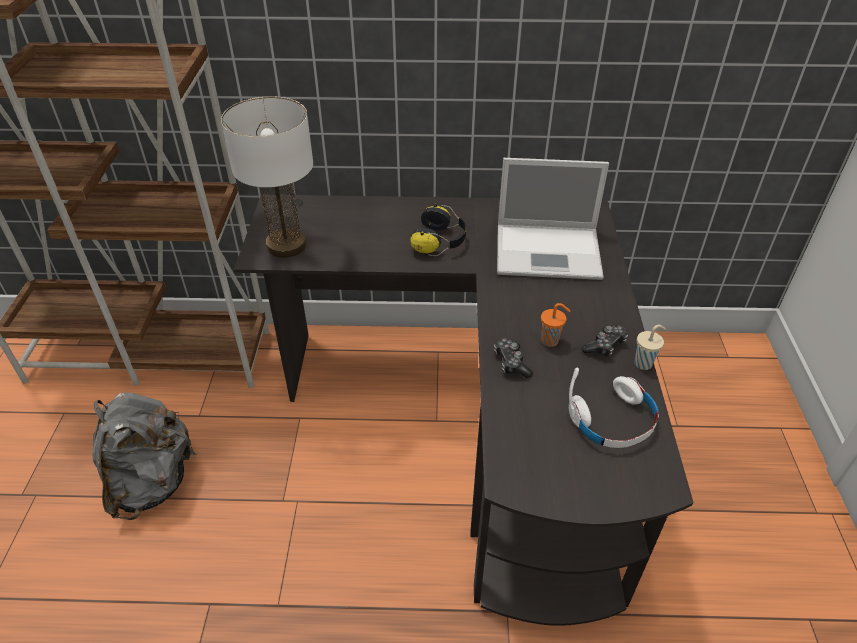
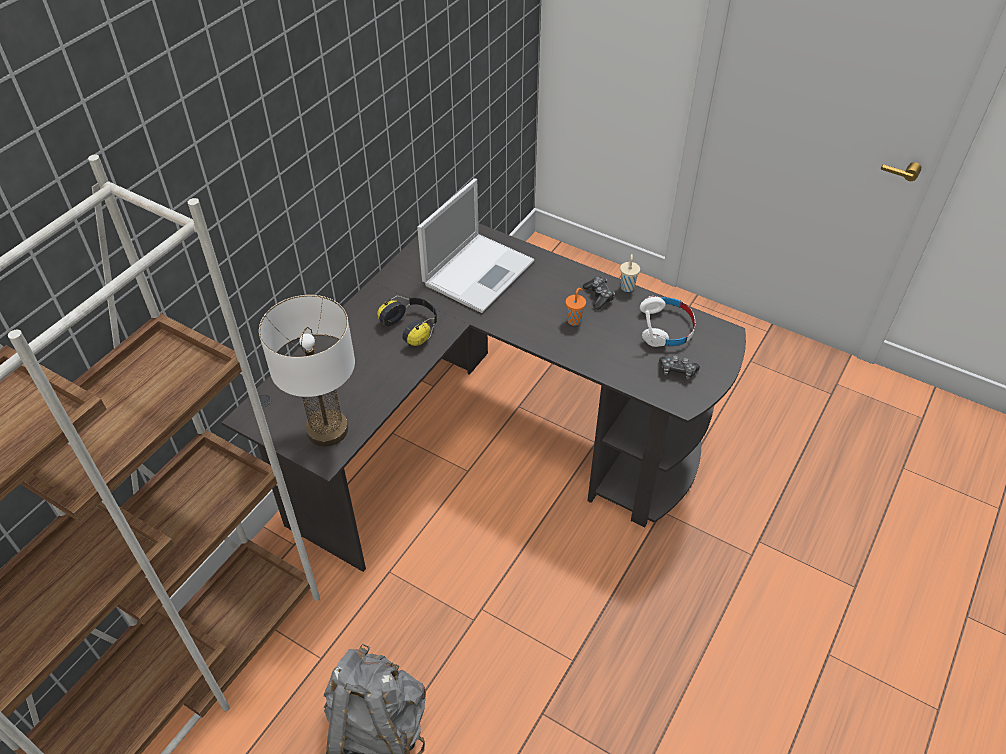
camera: 60 degrees left, 5 degrees up
(511, 363) = (581, 351): game controller -> game controller (677, 371)

